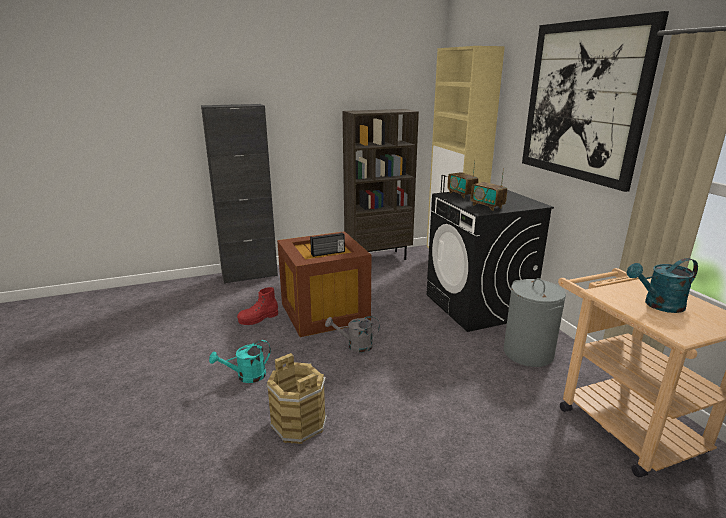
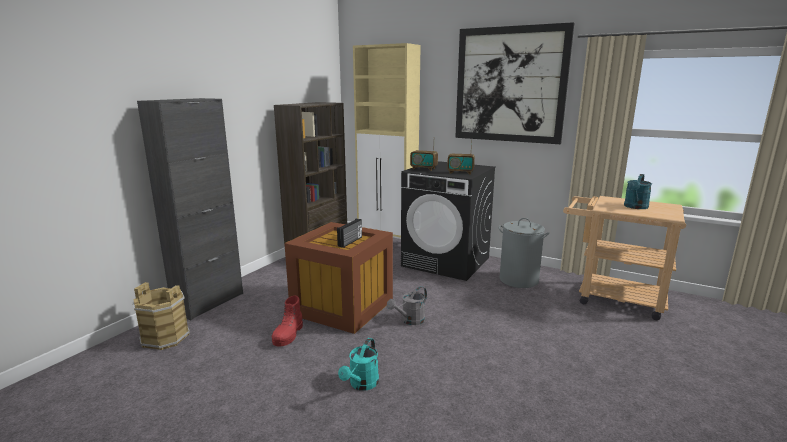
camera: 40 degrees left, 5 degrees down
(299, 424) = (464, 393): brown bucket -> brown bucket (165, 337)

